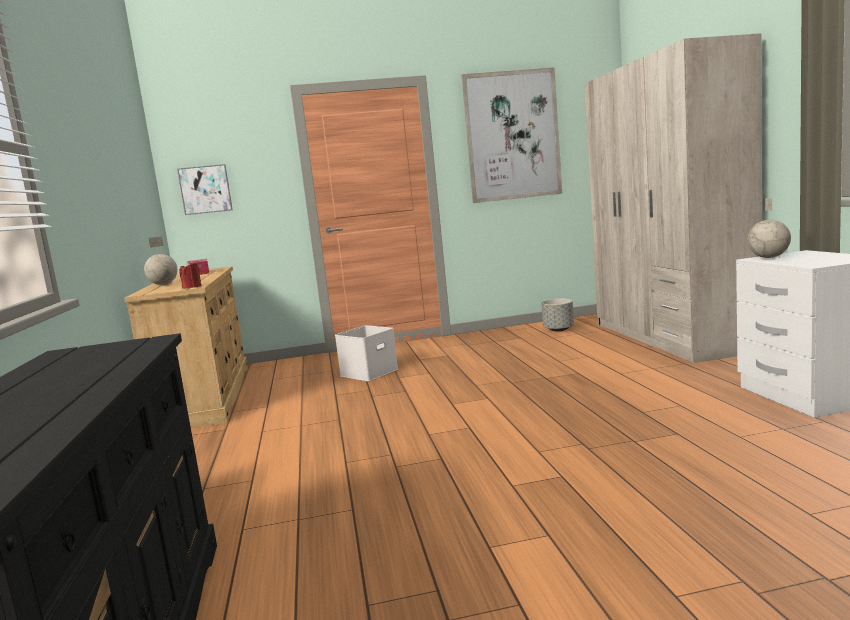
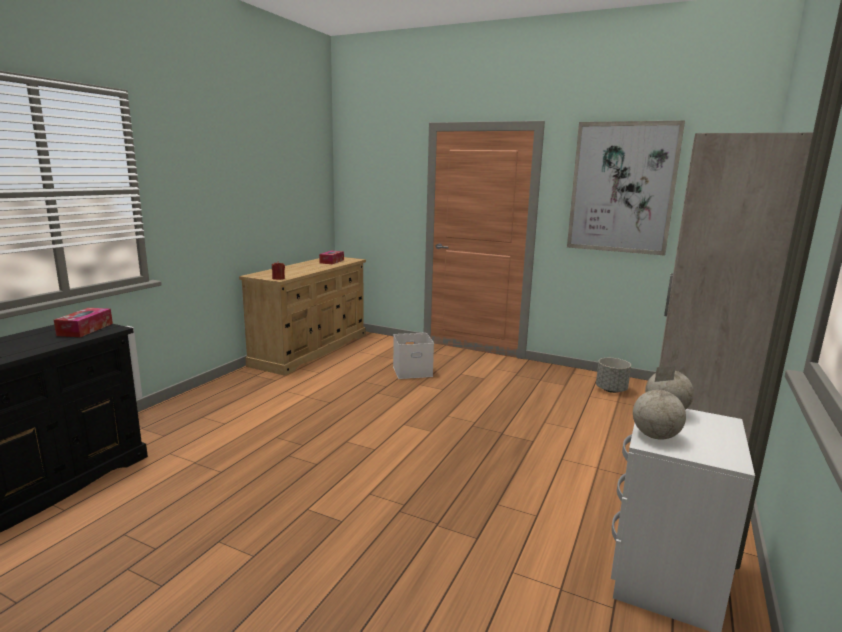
camera: 35 degrees right, 5 degrees up
(111, 350) = (85, 329): none -> tissue box
(164, 284) = (286, 268): globe -> globe (656, 436)
(205, 189) = (361, 198): picture -> none

